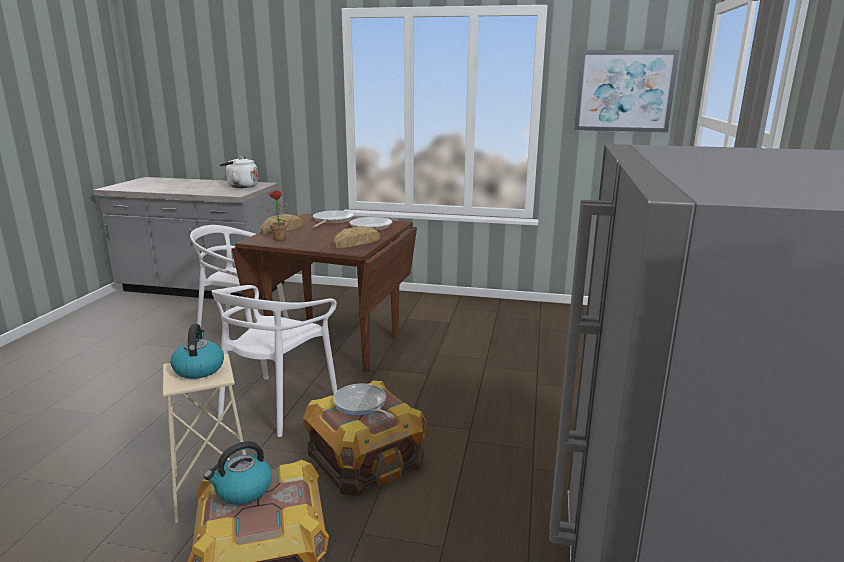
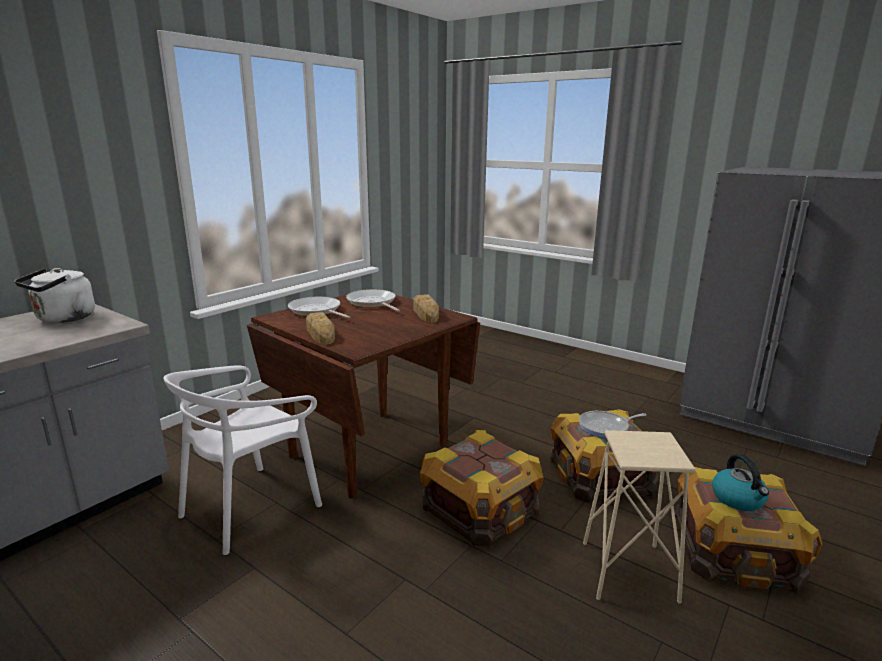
camera: 65 degrees left, 0 degrees up
(198, 369) = (641, 446): kettle -> none
(276, 239) = (364, 340): potted plant -> none
(277, 405) = (479, 508): white chair -> crate
(624, 91) = (413, 142): picture -> none

